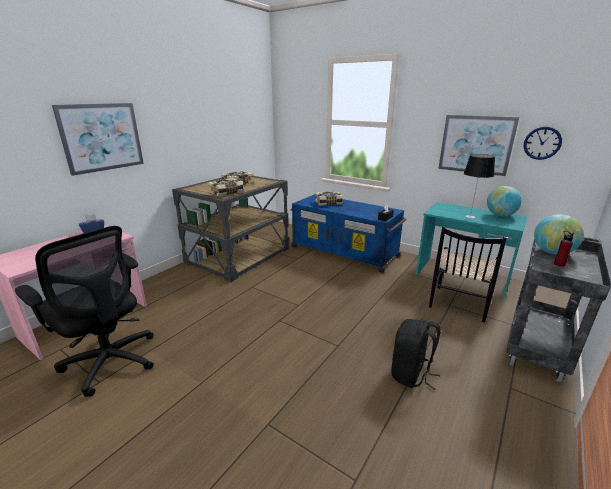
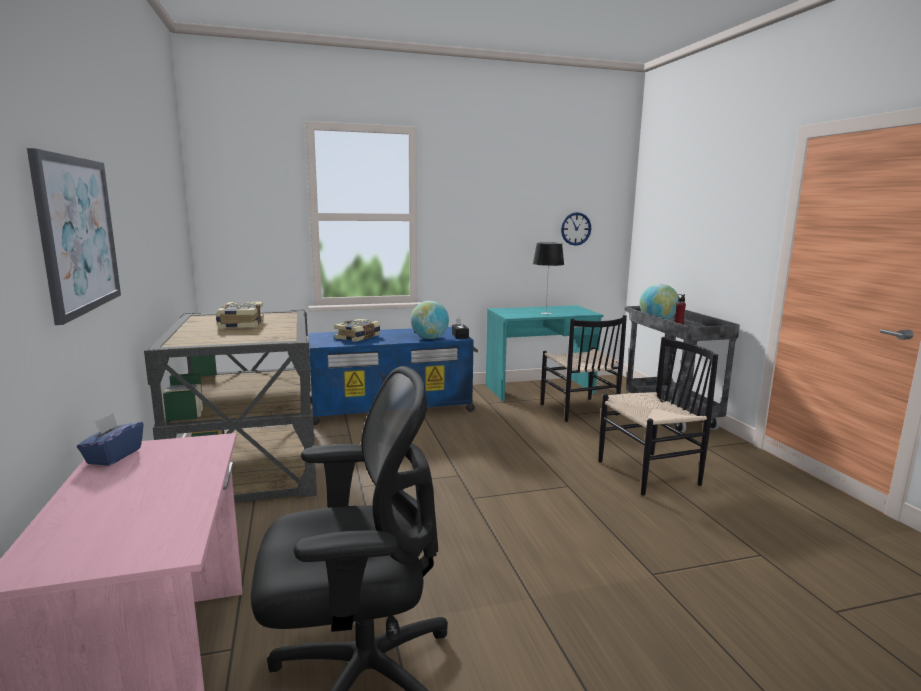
camera: 50 degrees left, 10 degrees down
(226, 192) = (272, 334): book -> none
(411, 374) = (652, 473): black backpack -> black chair
(476, 144) = (518, 235): picture -> none
(500, 215) = (561, 308): globe -> globe (429, 338)

